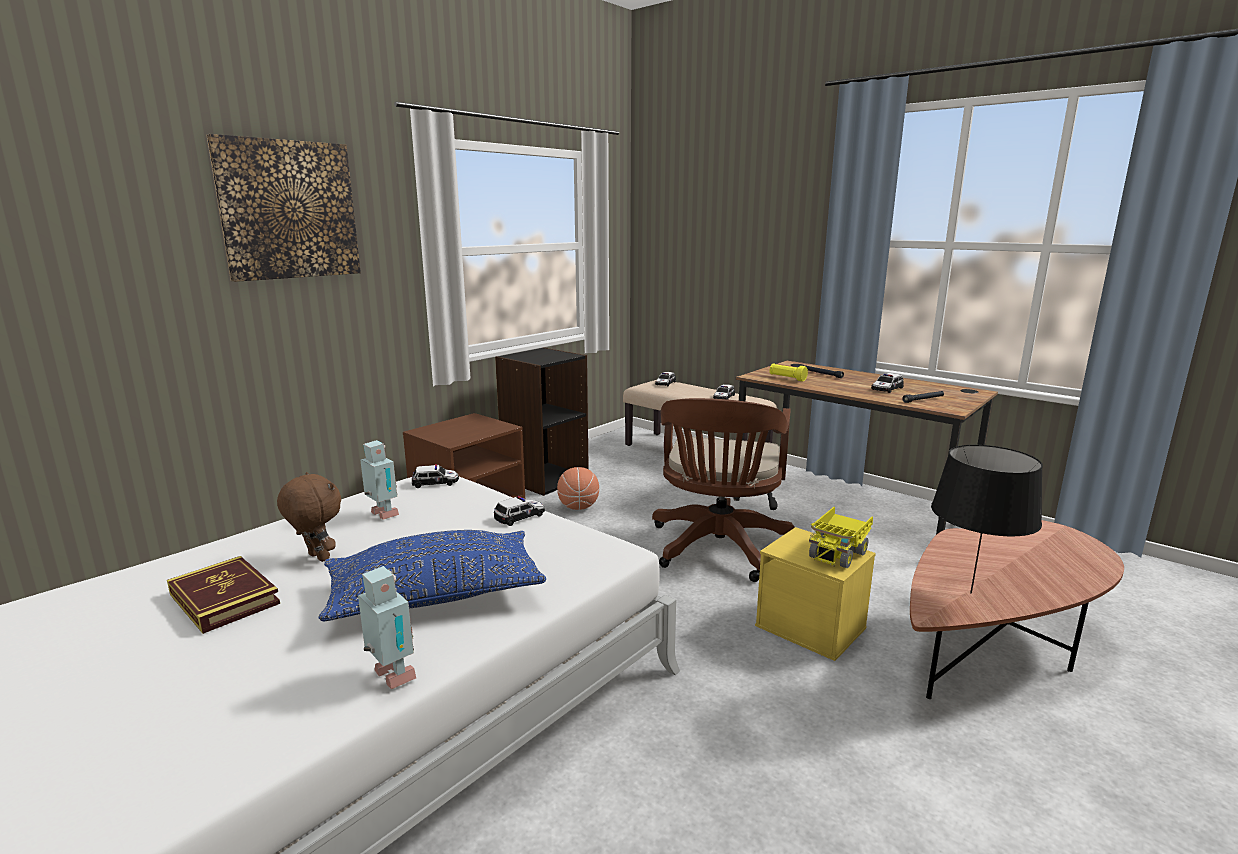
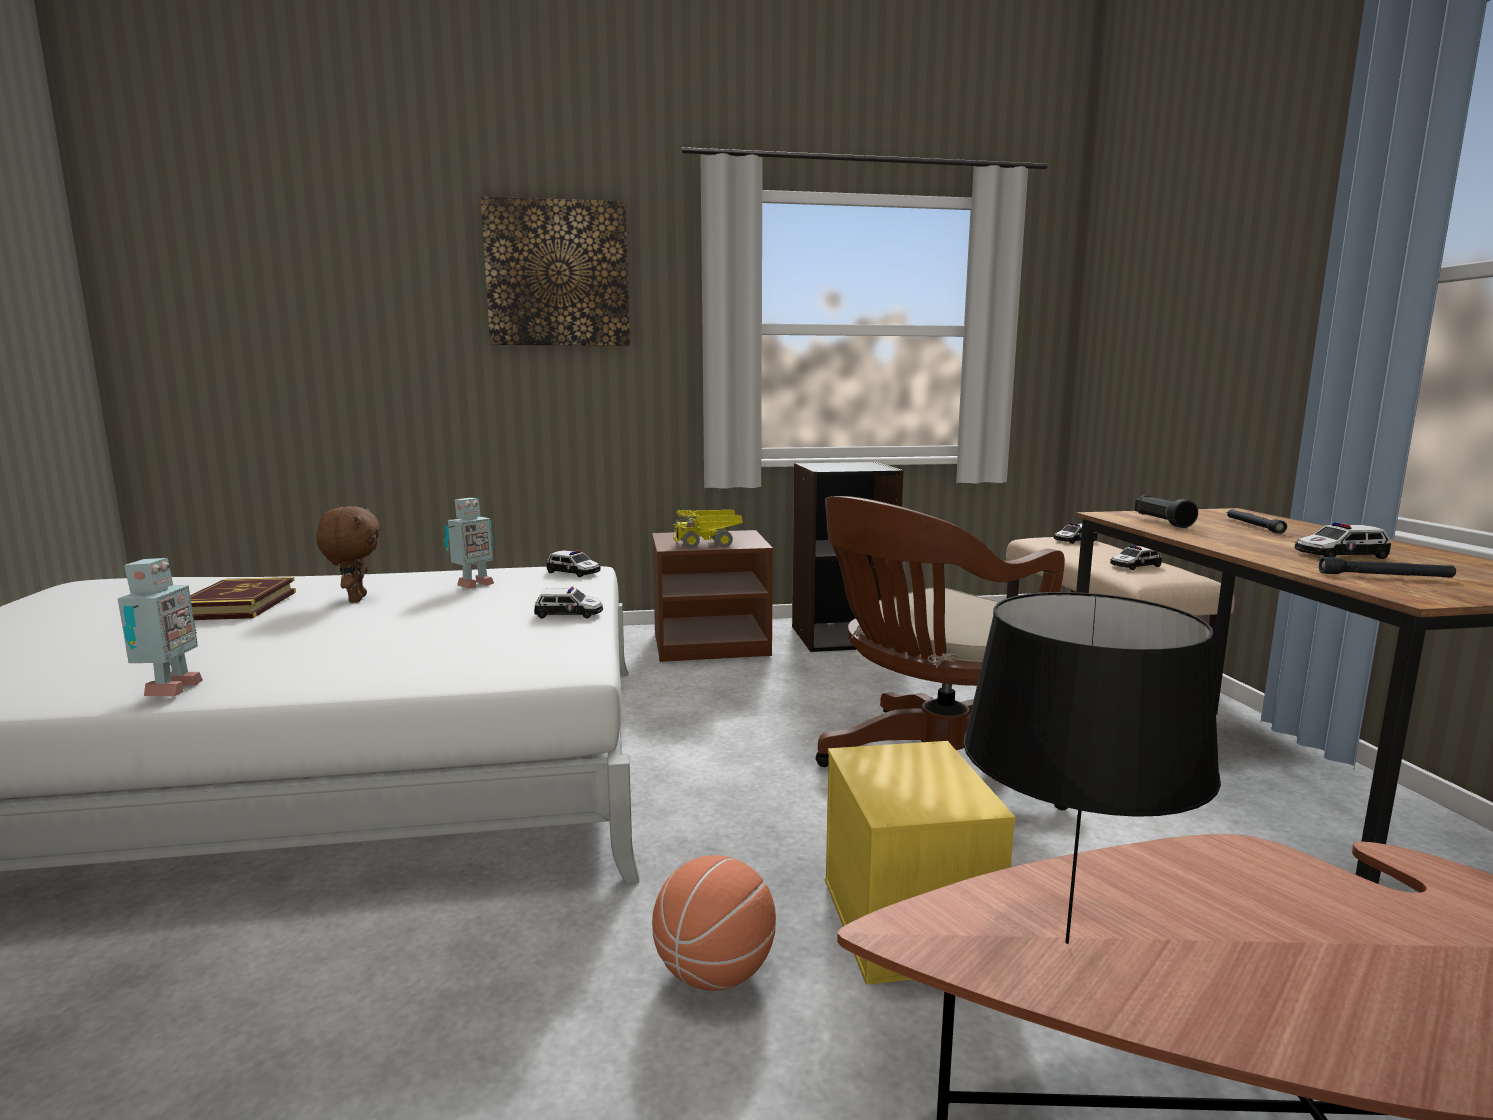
camera: 40 degrees right, 5 degrees down
(383, 515) = (473, 585): toy robot -> toy robot turned 45 degrees clockwise
(435, 595) = (343, 647): blue pillow -> none
(578, 507) = (829, 674): basketball -> basketball (714, 973)
(787, 378) = (1162, 522): yellow flashlight -> black flashlight
(838, 553) = (943, 793): toy truck -> toy truck (709, 544)

